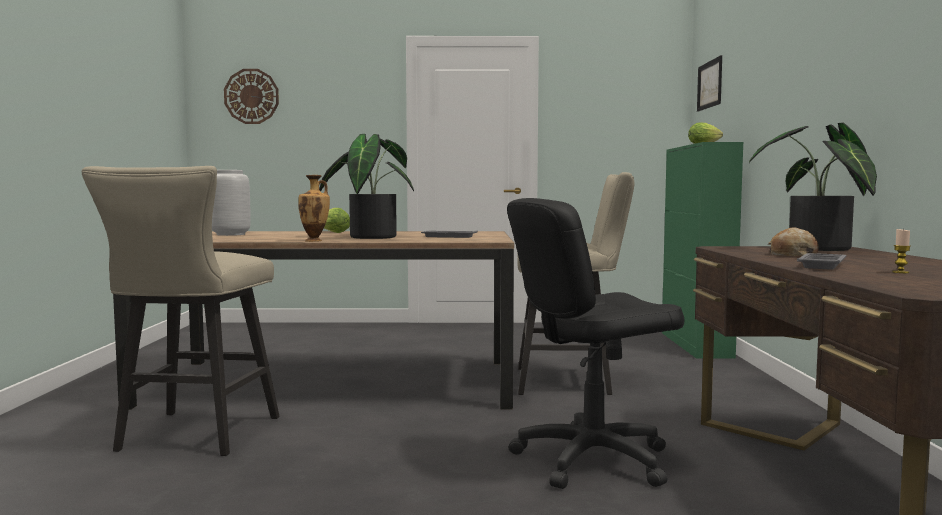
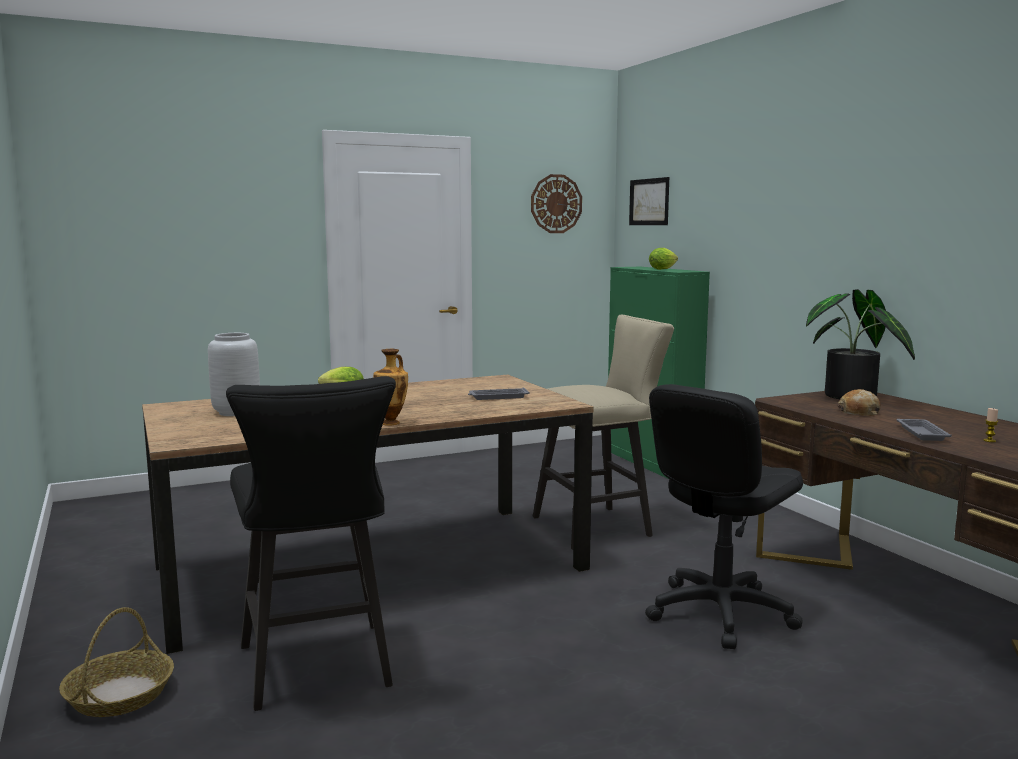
camera: 25 degrees left, 5 degrees up
(55, 426) = (120, 695): none -> basket
(193, 437) = (318, 671): beige stool -> black stool
(251, 96) = (121, 200): wall clock -> wall clock (556, 204)
(370, 237) = (419, 405): potted plant -> none

